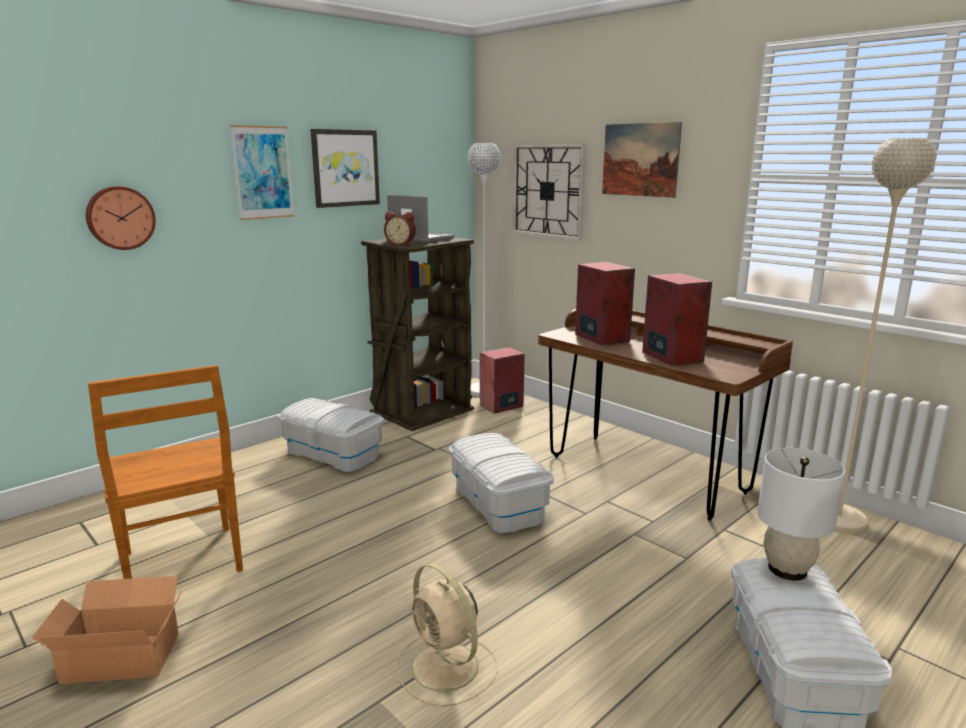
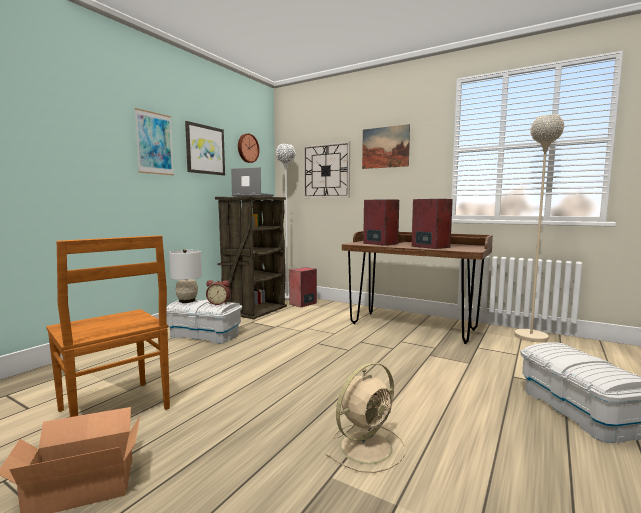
camera: 15 degrees left, 10 degrees down
(120, 218) = (53, 157): wall clock -> wall clock (247, 148)
(401, 244) = (243, 196): alarm clock -> alarm clock (219, 303)
(447, 668) = (367, 446): beige fan -> beige fan turned 75 degrees counterclockwise
(497, 503) = (335, 349): white storage box -> none
(787, 570) = (557, 346): white table lamp -> white table lamp (187, 301)

